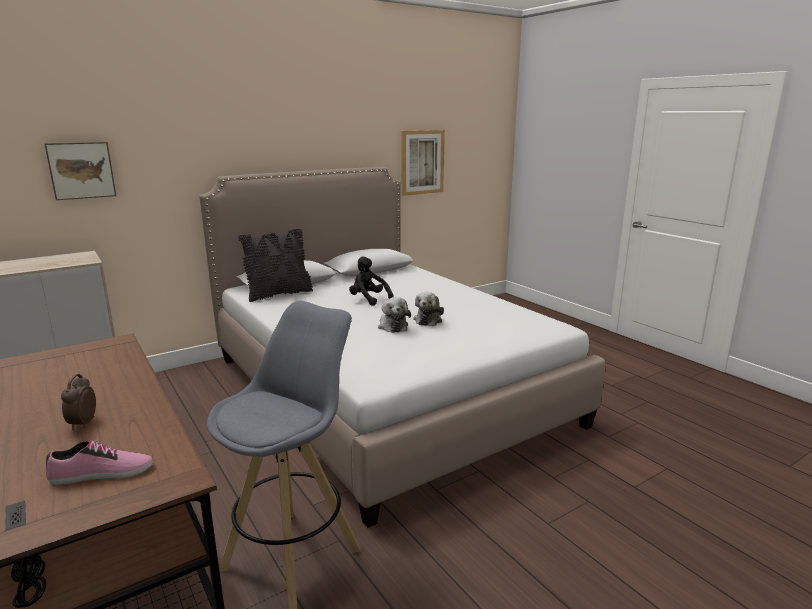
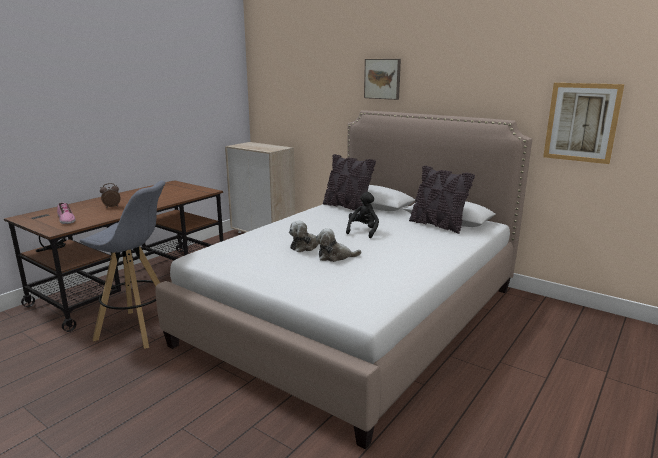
camera: 70 degrees right, 0 degrees up
(81, 170) = (298, 97): picture -> picture (383, 79)
(382, 275) = (438, 225): none -> black pillow

